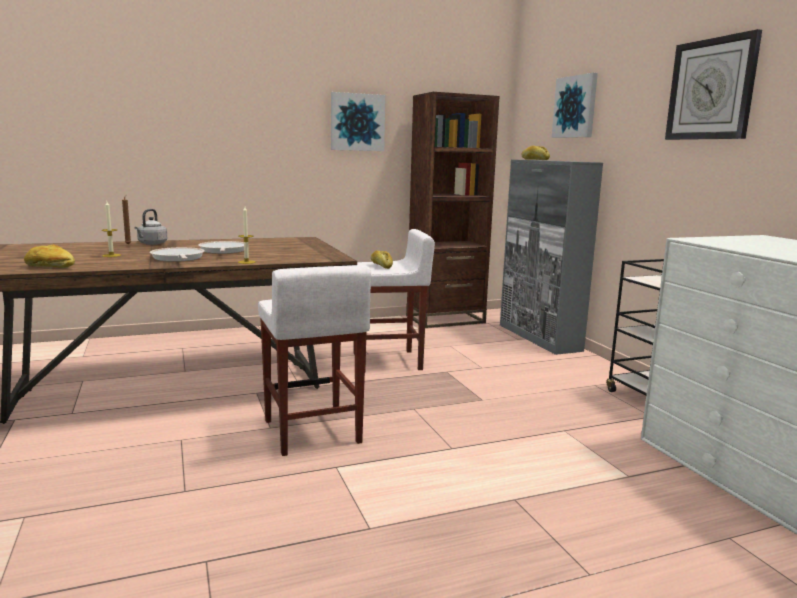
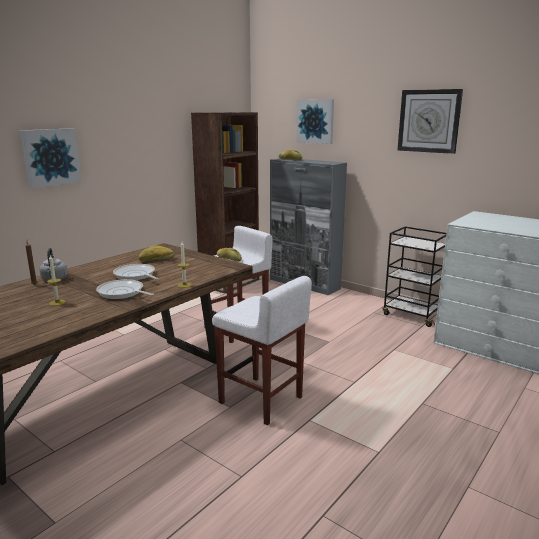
camera: 30 degrees left, 5 degrees up
(50, 267) = (40, 330): bread -> bread (156, 259)
(357, 122) = (154, 138): picture -> picture (51, 157)

